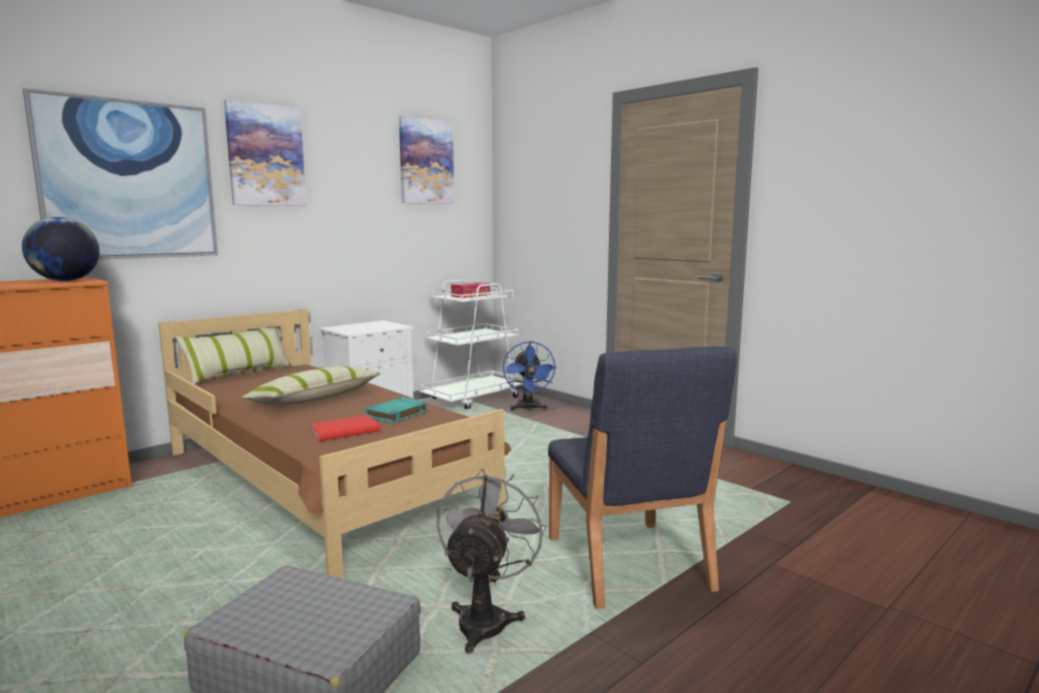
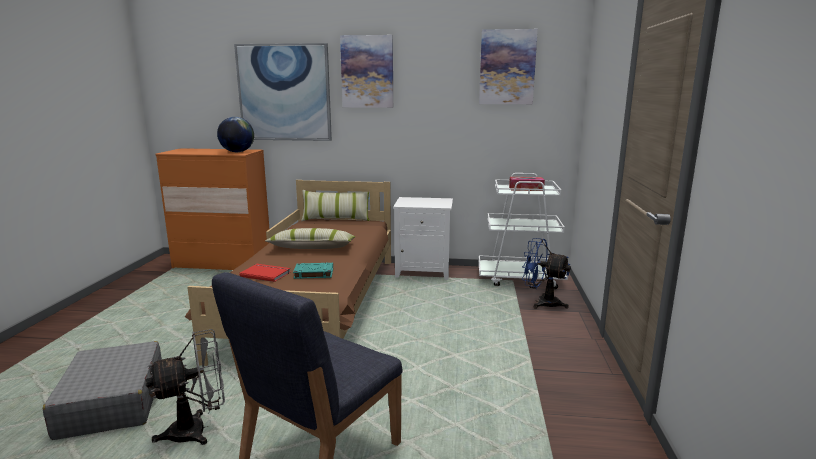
camera: 50 degrees right, 5 degrees up
(528, 408) = (542, 302): blue fan -> blue fan turned 75 degrees clockwise

